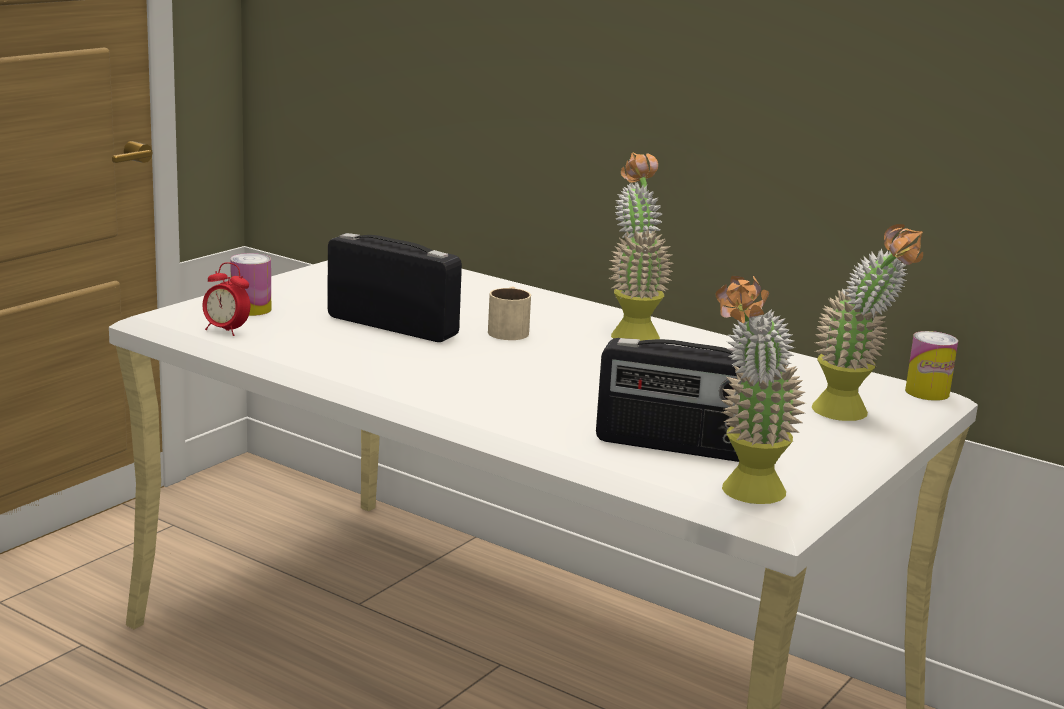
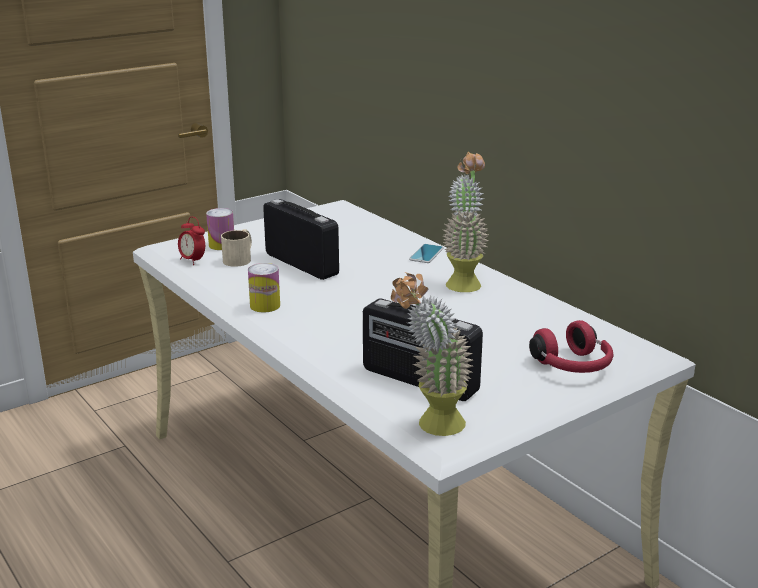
camera: 20 degrees right, 5 degrees up
(509, 330) = (378, 273): beige mug -> beige mug (240, 258)
(553, 305) = (426, 254): none -> phone
(852, 415) = (573, 366): potted plant -> red headphones
(927, 392) = (652, 351): can -> can (265, 305)

